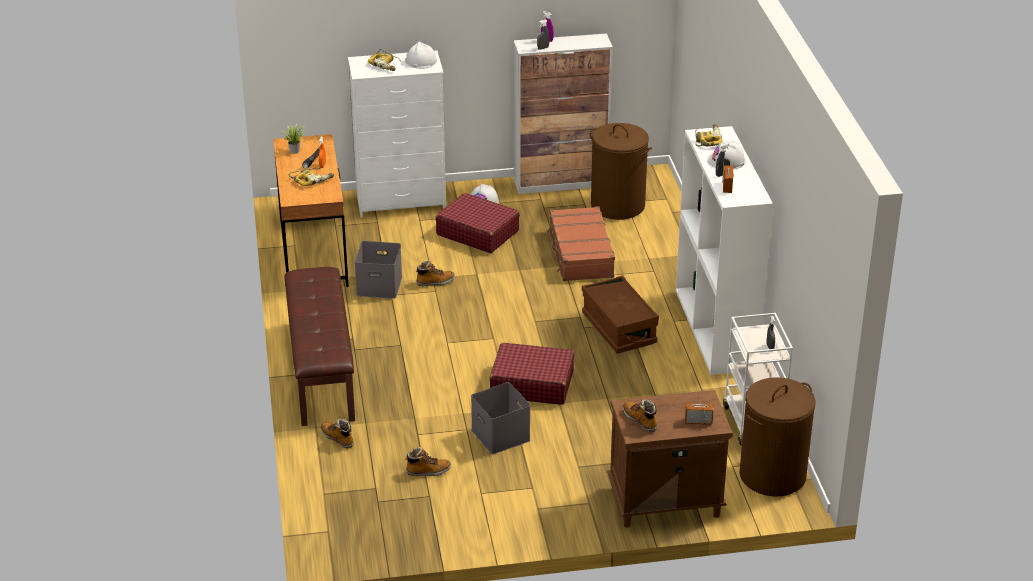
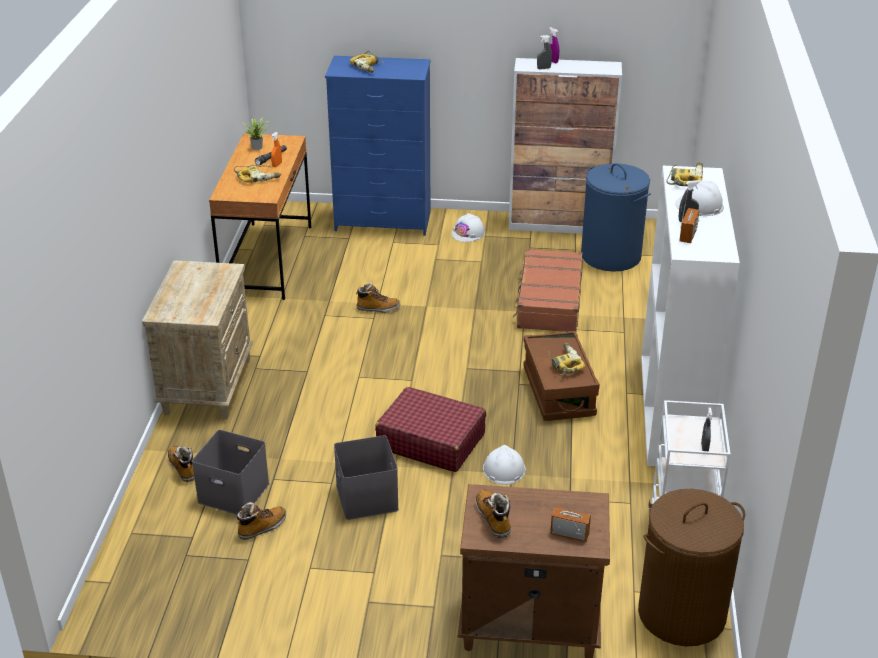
camera: 15 degrees right, 0 degrees up
(320, 370) = (207, 385): brown bench -> beige nightstand
(380, 285) = (318, 303): grey storage box -> grey storage box (235, 492)
(402, 202) = (383, 222): white dresser -> blue dresser
(420, 61) = (407, 67): white hard hat -> white hard hat (503, 469)
(428, 471) = (262, 527): boot -> boot turned 45 degrees counterclockwise
(477, 233) = (447, 263): red suitcase -> none
(618, 205) = (611, 256): brown laundry basket -> blue laundry basket
(623, 303) = (563, 363): none -> power drill

